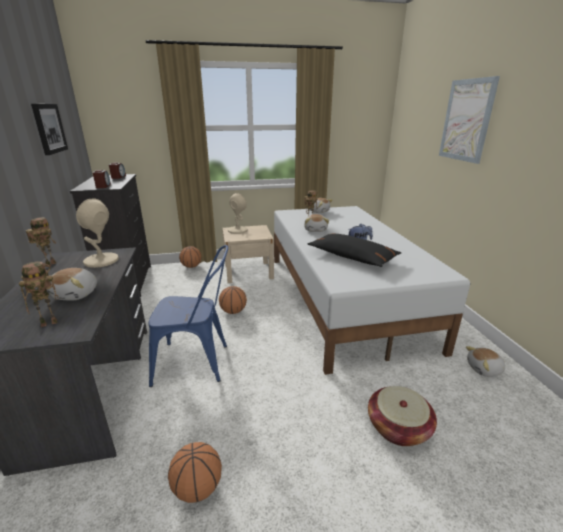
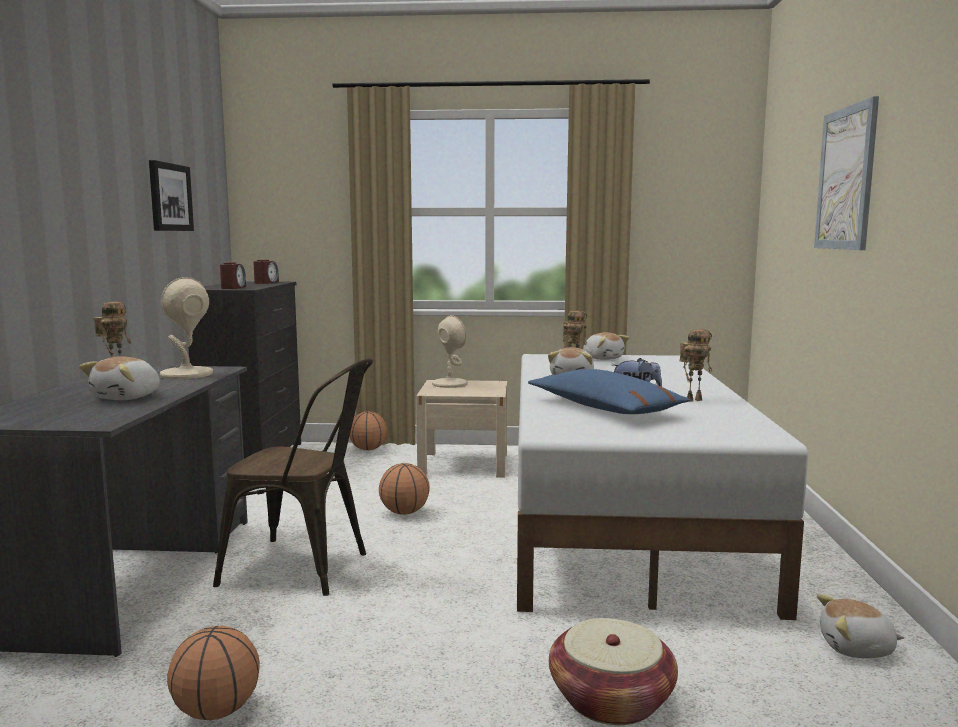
camera: 15 degrees right, 15 degrees down
(50, 322) = (75, 415): toy robot -> toy robot (694, 400)
(198, 363) = (306, 568): blue chair -> brown chair
(352, 257) = (604, 408): black pillow -> blue pillow

